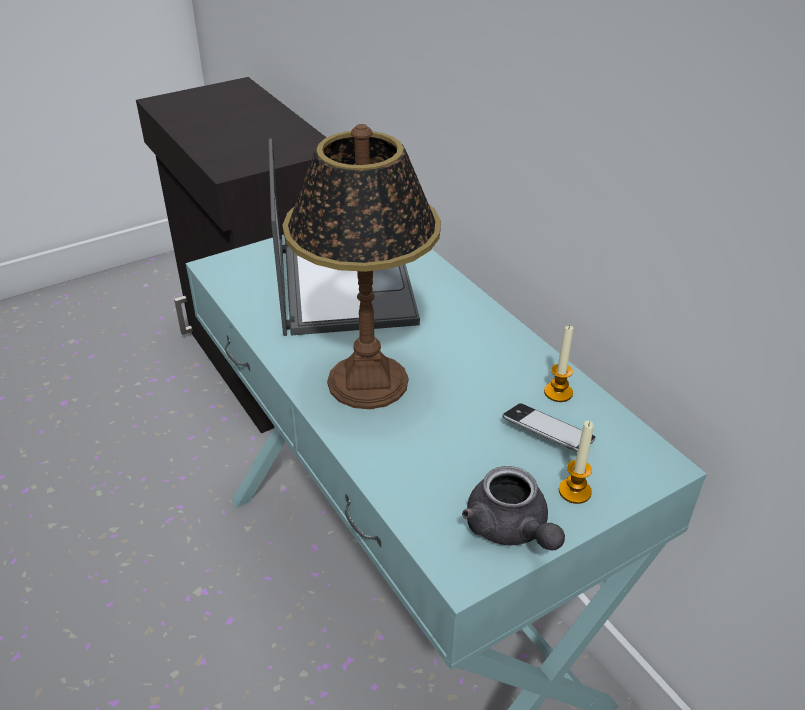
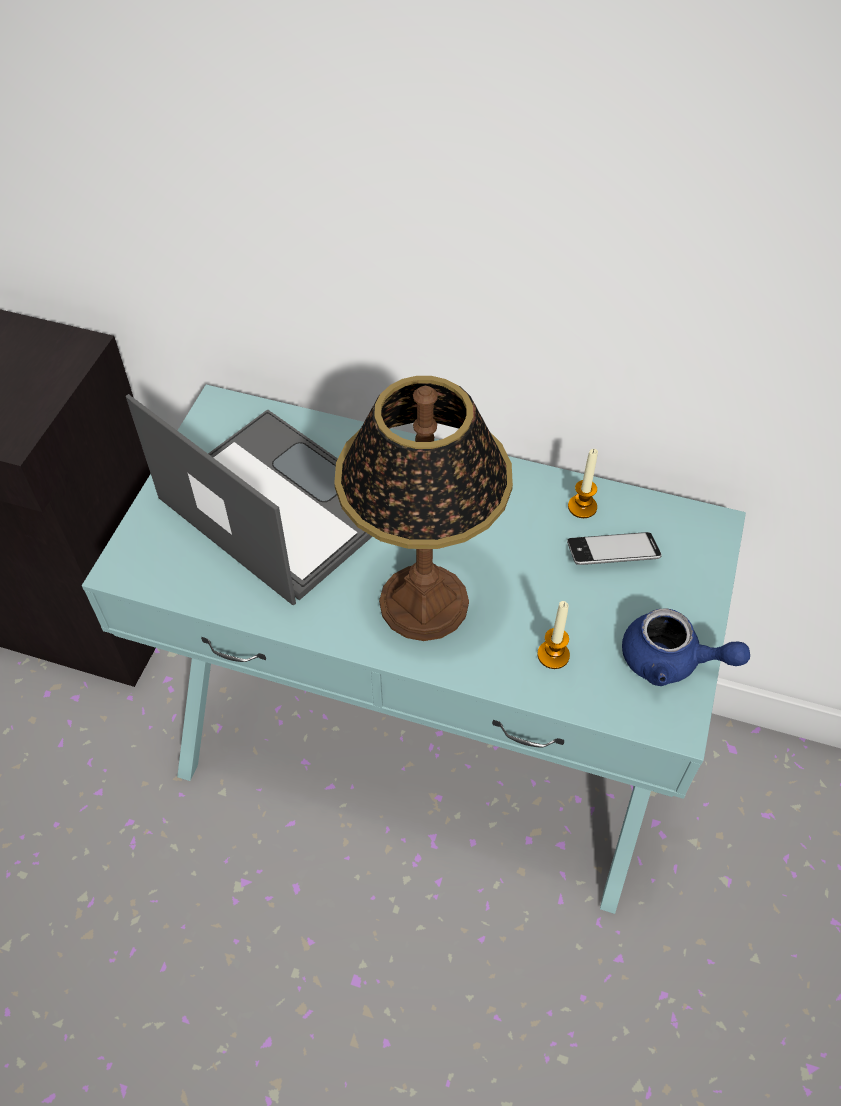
camera: 40 degrees left, 15 degrees up
(510, 529) = (671, 661): grey teapot -> blue teapot
(574, 491) = (680, 594): candle -> candle (553, 655)

